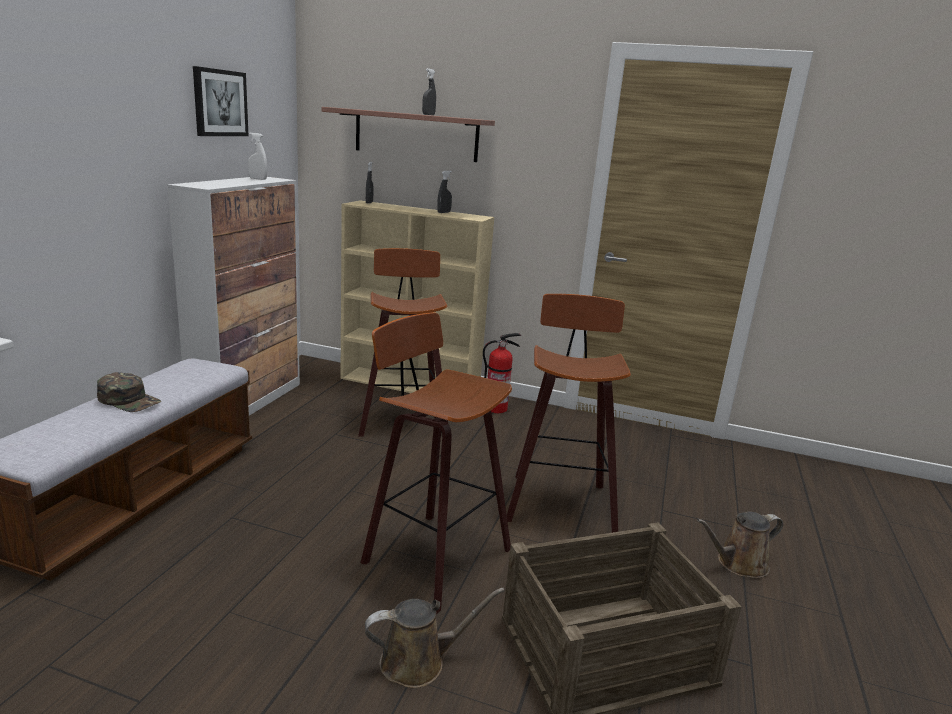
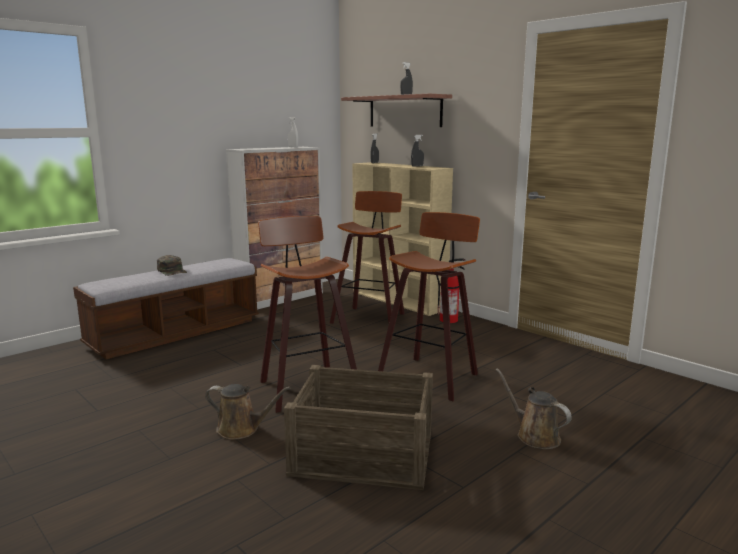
camera: 30 degrees right, 5 degrees down
(219, 103) = (271, 99): picture -> none
(738, 564) = (534, 436): brown watering can -> brown watering can turned 45 degrees clockwise

